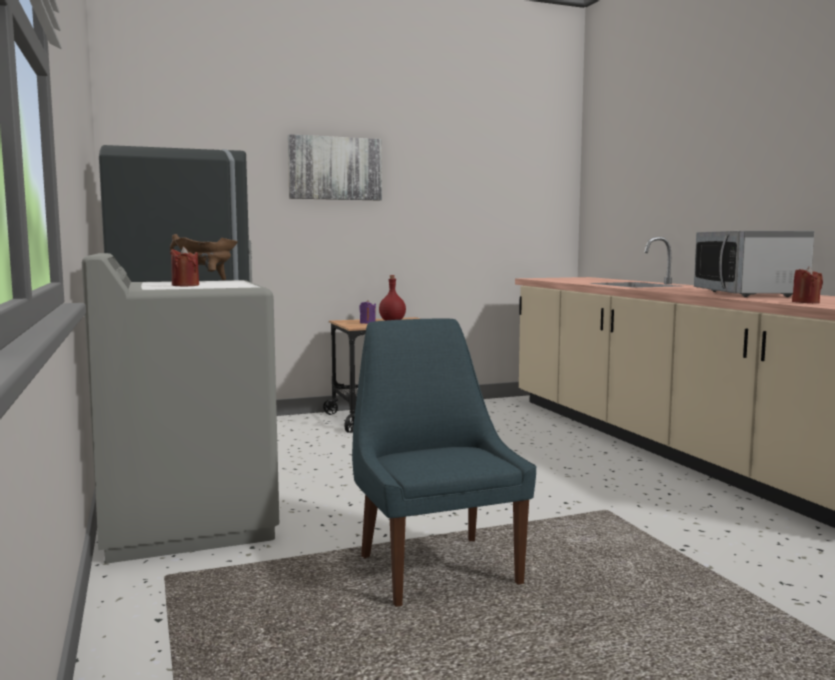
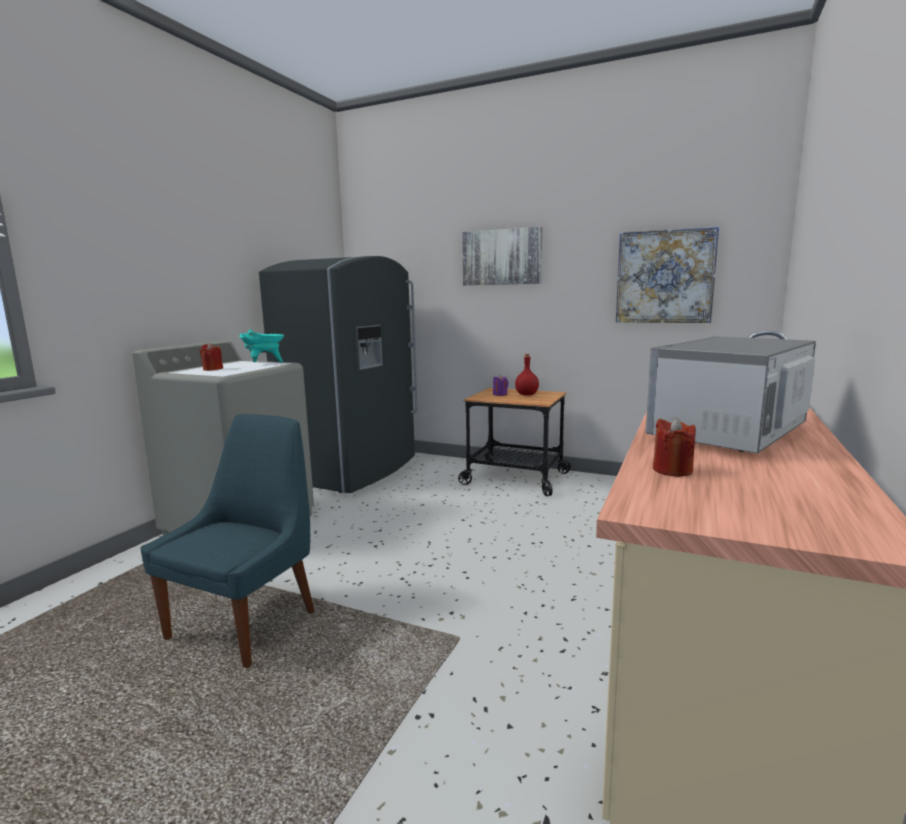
camera: 45 degrees right, 5 degrees up
(207, 281) = (264, 363): brown cooking pot -> turquoise cooking pot
(494, 199) = (665, 277): none -> picture

